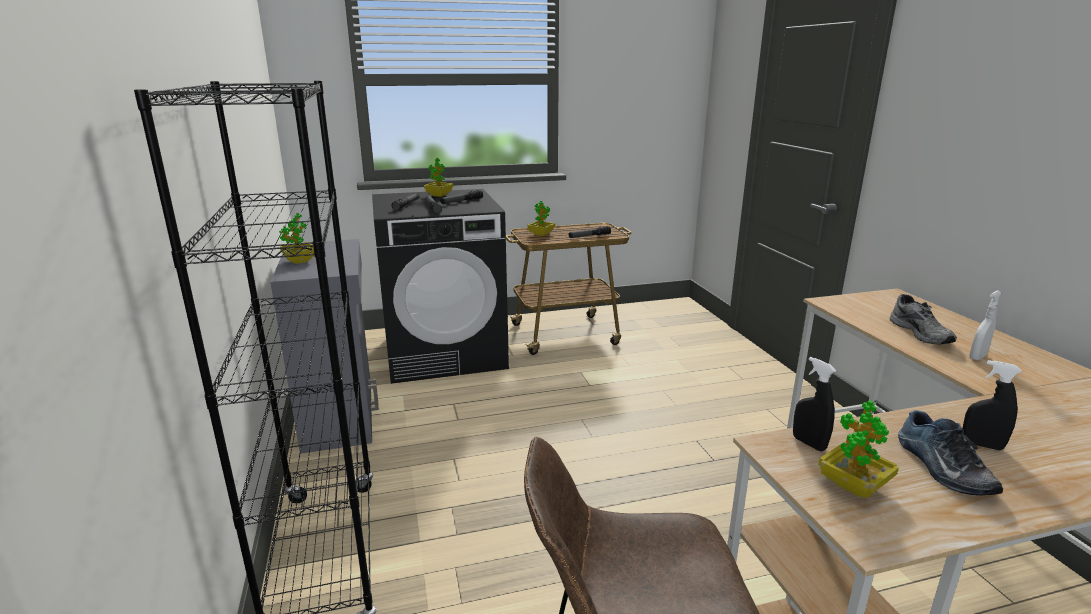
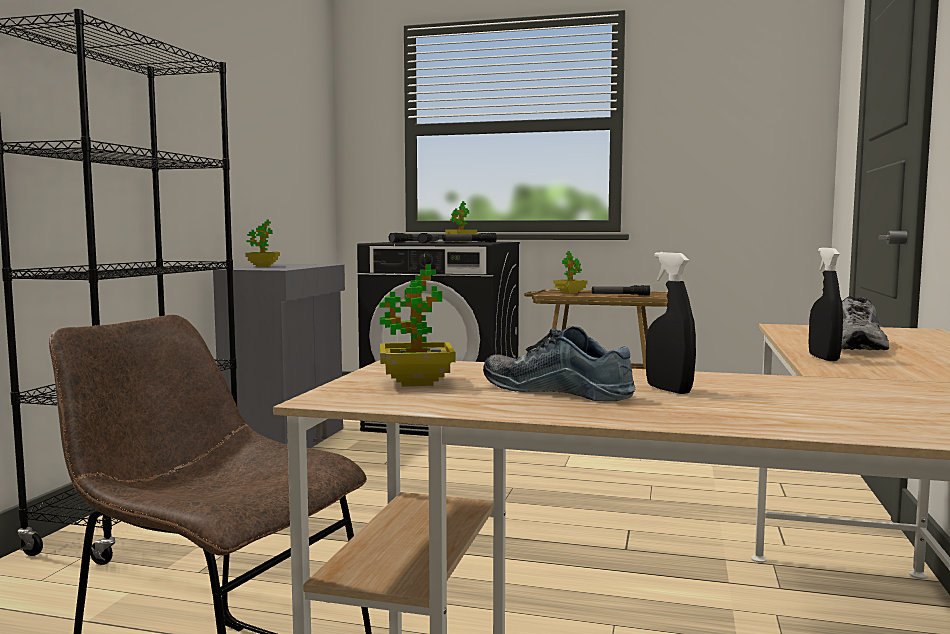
camera: 30 degrees right, 15 degrees down
(808, 443) = (450, 366): black spray bottle -> black spray bottle (823, 358)
(940, 467) = (558, 390): shoe -> shoe turned 105 degrees clockwise
(977, 357) = (894, 361): white spray bottle -> none

